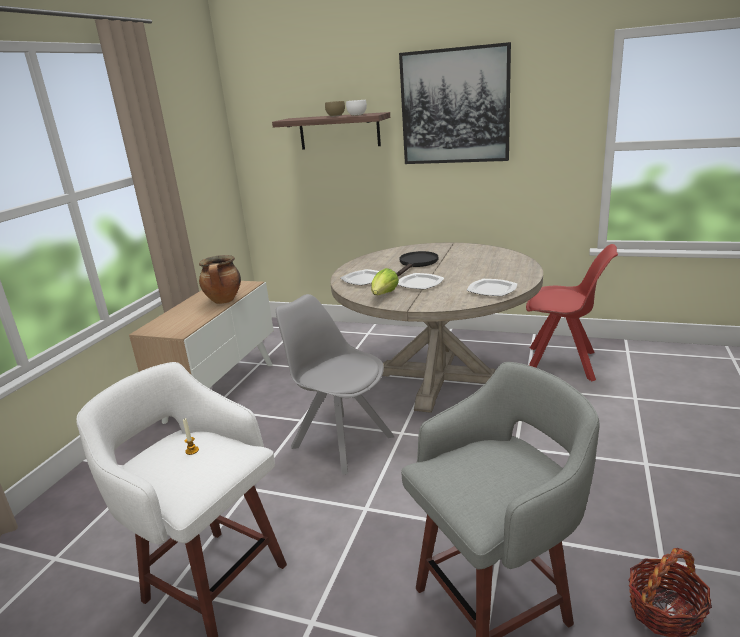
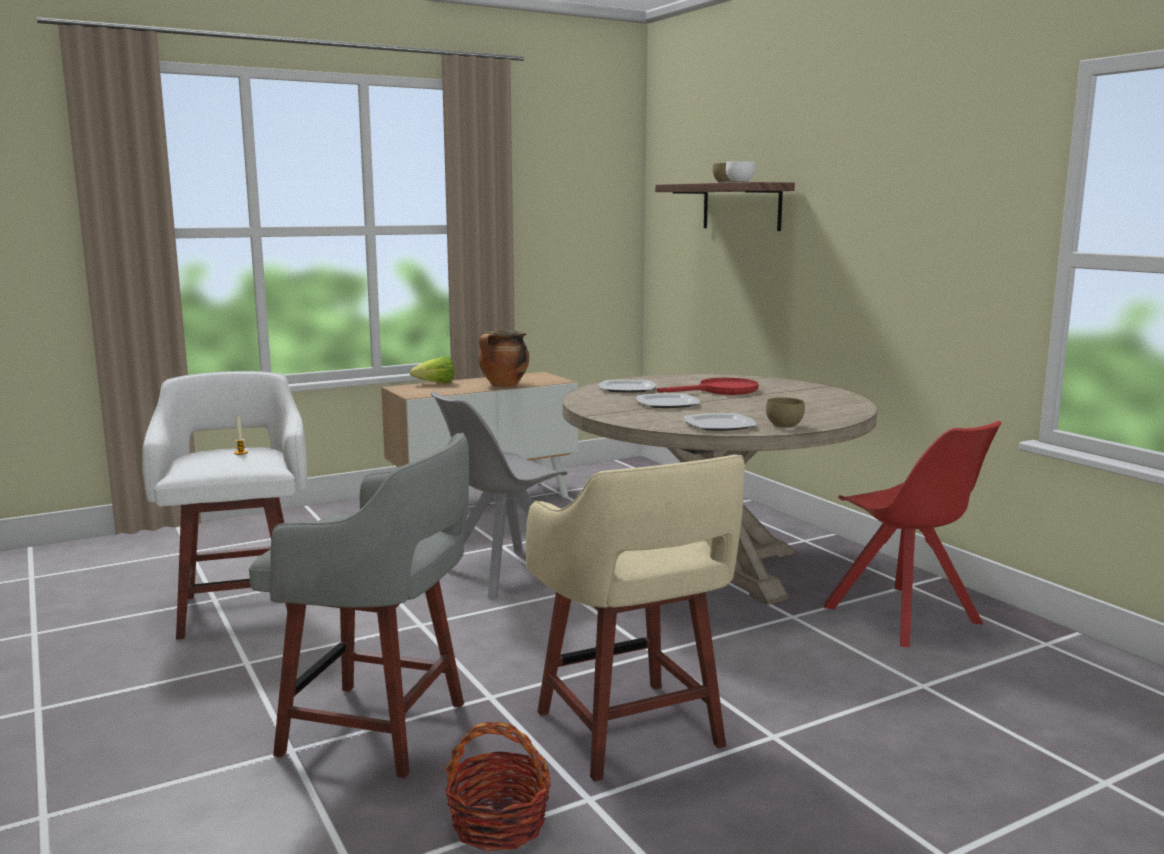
camera: 40 degrees right, 10 degrees down
(340, 440) = (502, 573): grey chair -> grey chair turned 120 degrees counterclockwise
(384, 295) = (603, 402): lettuce -> lettuce (435, 383)
(416, 264) = (720, 391): black frying pan -> red frying pan
(455, 106) = (866, 179): picture -> none
(519, 278) = (785, 425): none -> brown bowl
(599, 504) = (632, 732): none -> beige stool

